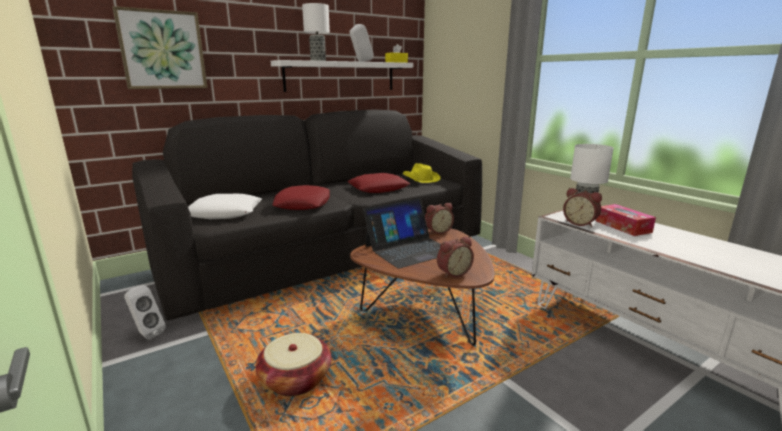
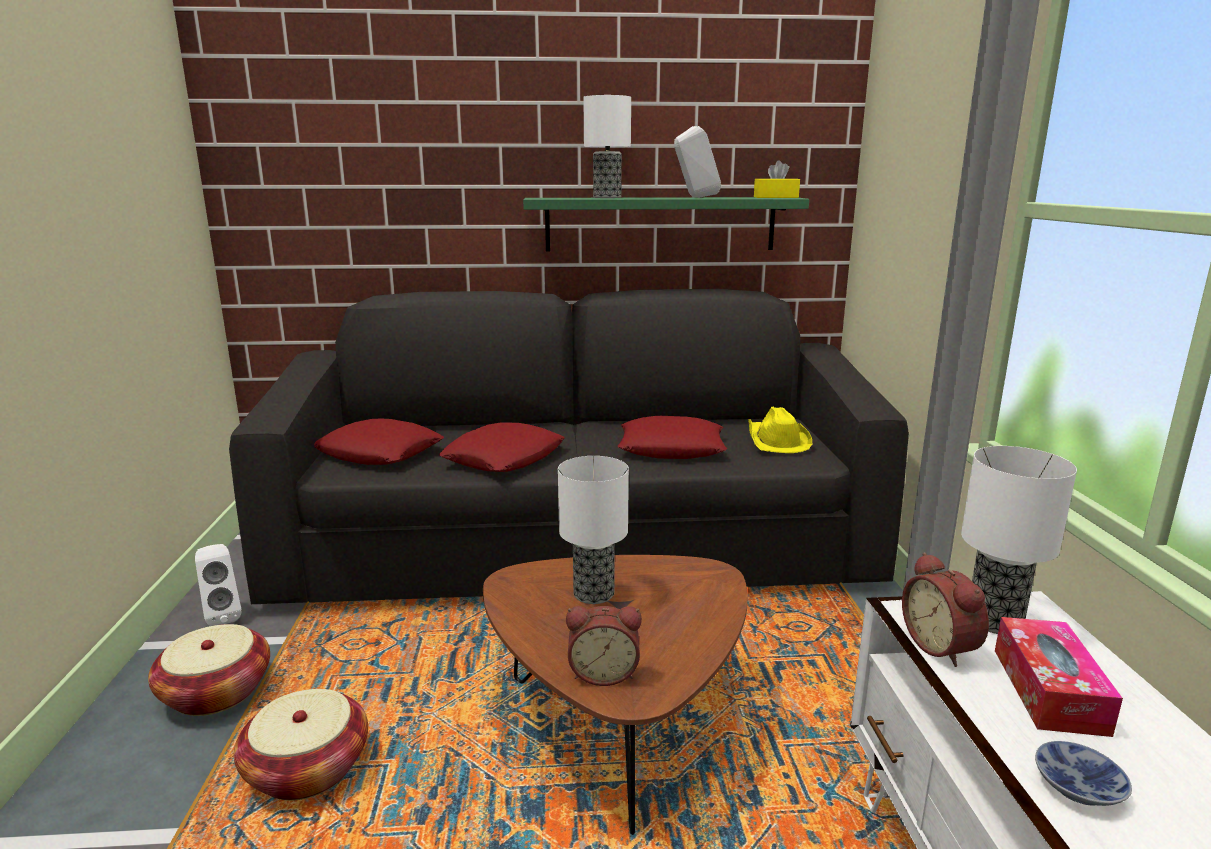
camera: 30 degrees right, 0 degrees up
(162, 50) = (354, 185): picture -> none
(192, 368) = (216, 692): none -> basket
(225, 213) = (380, 453): white pillow -> red pillow
(341, 76) = (660, 224): white shelf -> green shelf
(409, 249) = (594, 593): laptop -> table lamp
(437, 231) = (696, 567): alarm clock -> none
(663, 246) = (1080, 789): none -> bowl

